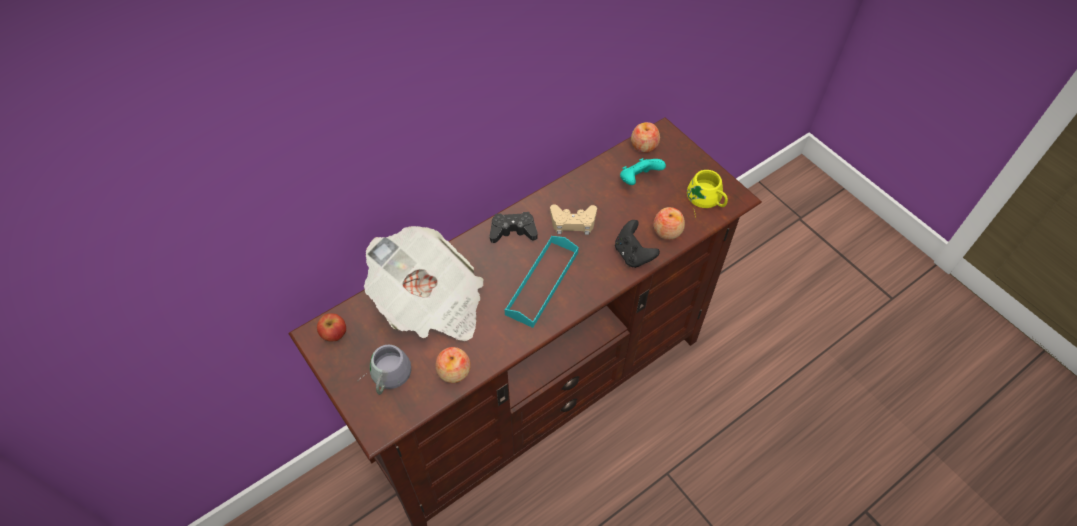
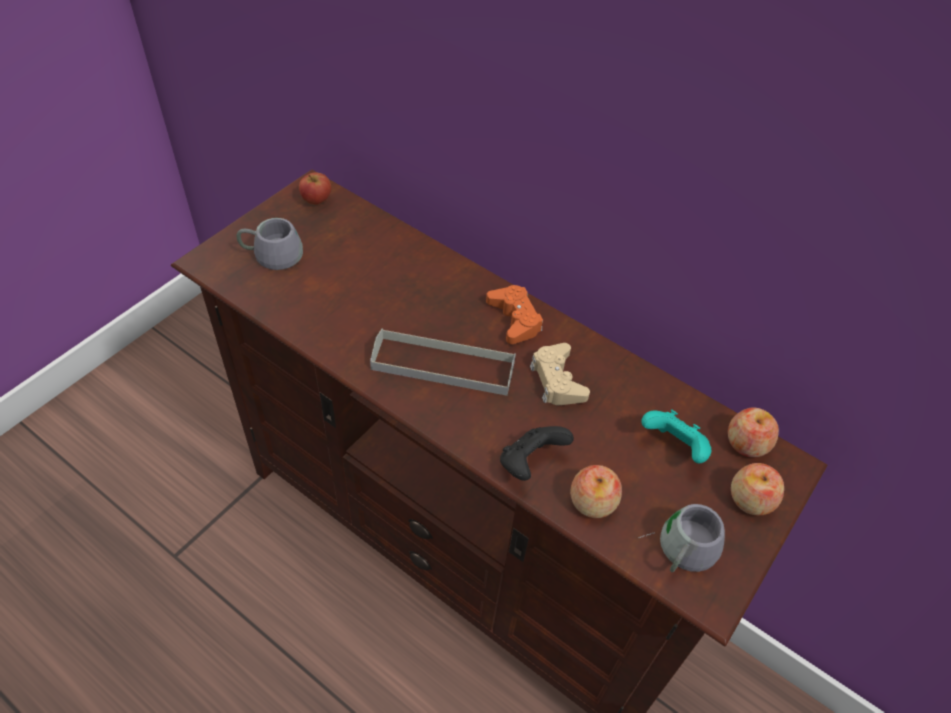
camera: 70 degrees right, 5 degrees down
(430, 303) = (379, 266): newspaper -> none
(454, 371) = (290, 307): apple -> apple (750, 499)
(513, 231) = (514, 319): black game controller -> orange game controller
(542, 283) = (443, 366): turquoise tray -> grey tray
(704, 200) = (678, 547): yellow mug -> grey mug

